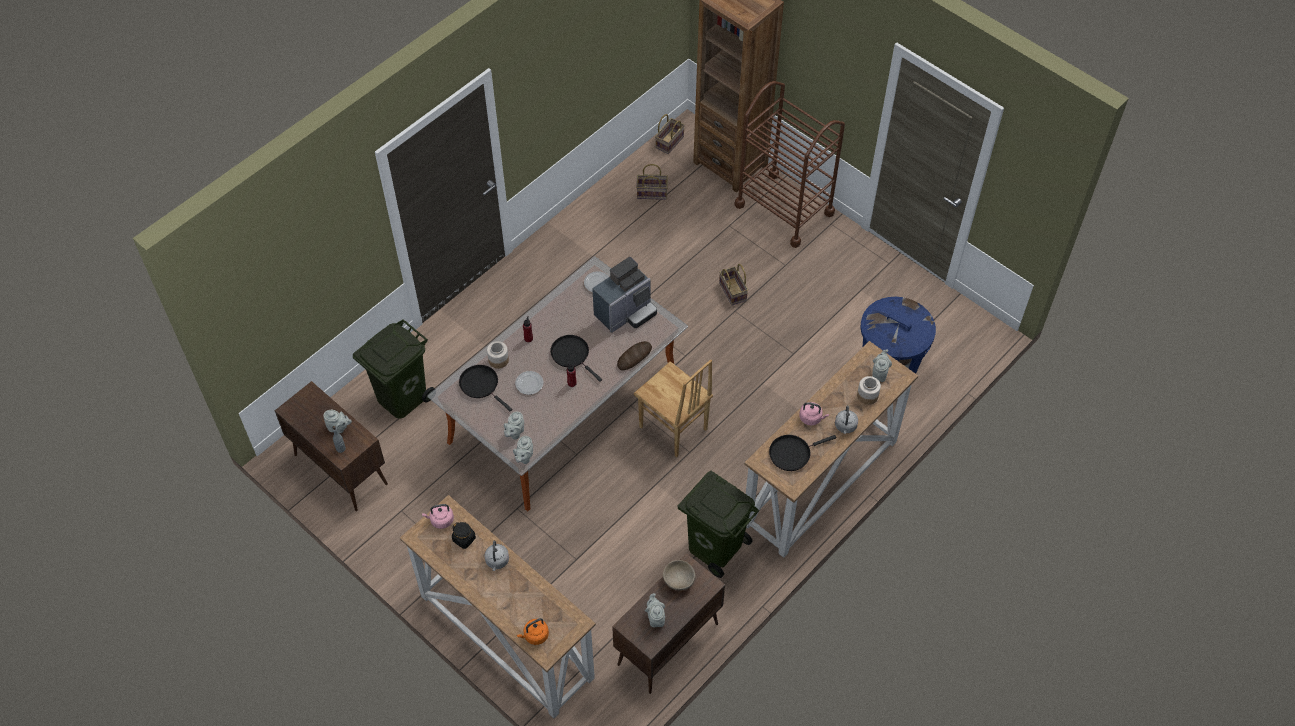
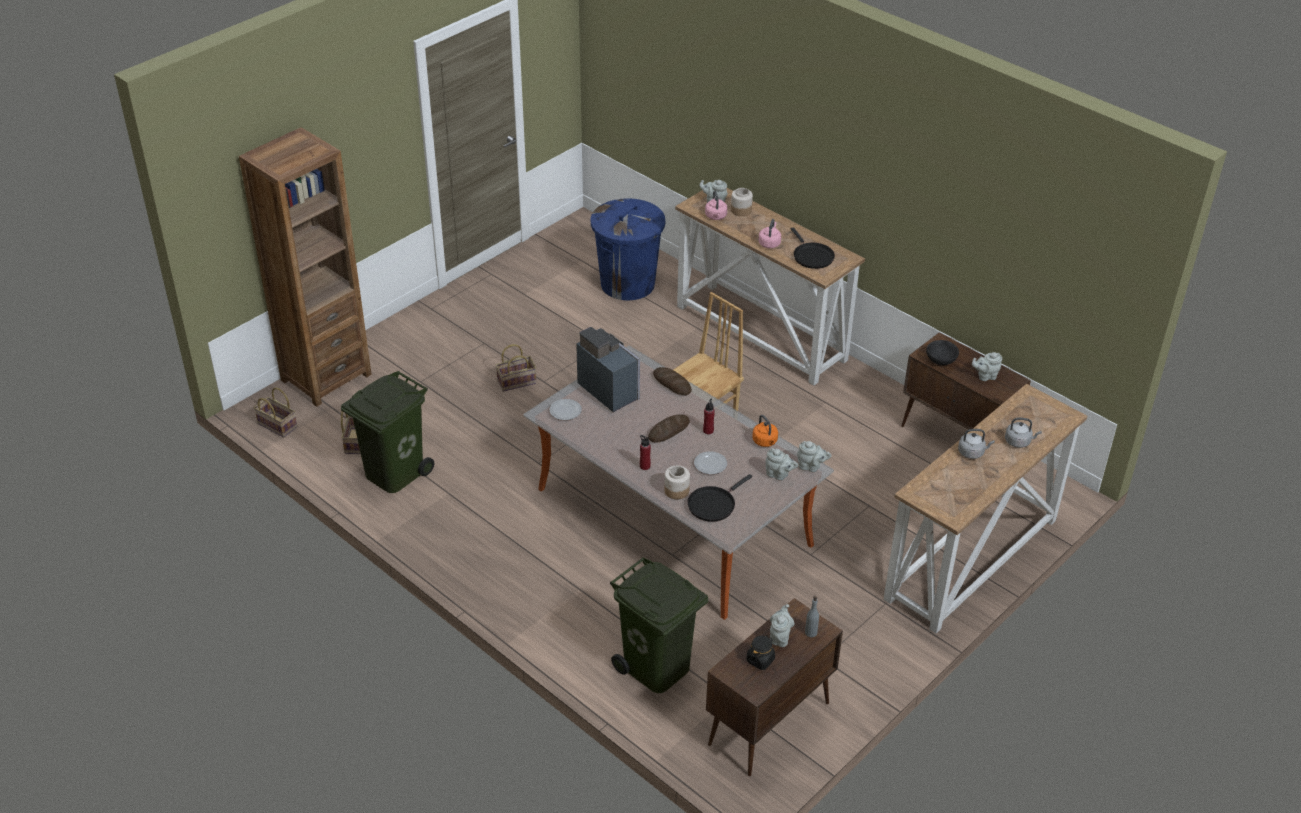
camera: 90 degrees left, 15 degrees down
(440, 520) = (929, 498): pink kettle -> pink kettle (716, 217)
(464, 539) = (950, 478): black jar -> black jar (760, 660)
(535, 636) = (1051, 424): orange kettle -> orange kettle (765, 442)
(572, 355) = (669, 431): black frying pan -> bread
(678, 580) = (941, 361): beige bowl -> black bowl
(715, 546) = (841, 404): green trash can -> green trash can (393, 472)
(784, 209) = (404, 340): brown cart -> none
(845, 427) = (778, 224): grey kettle -> grey kettle (1019, 442)

